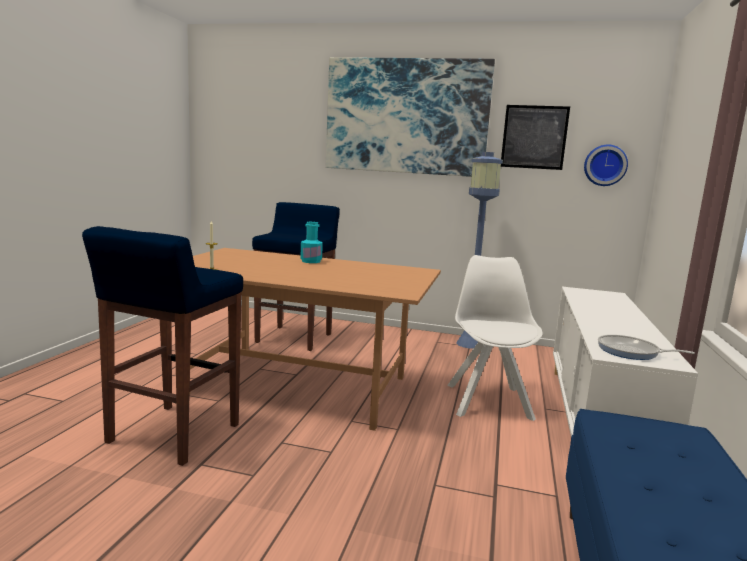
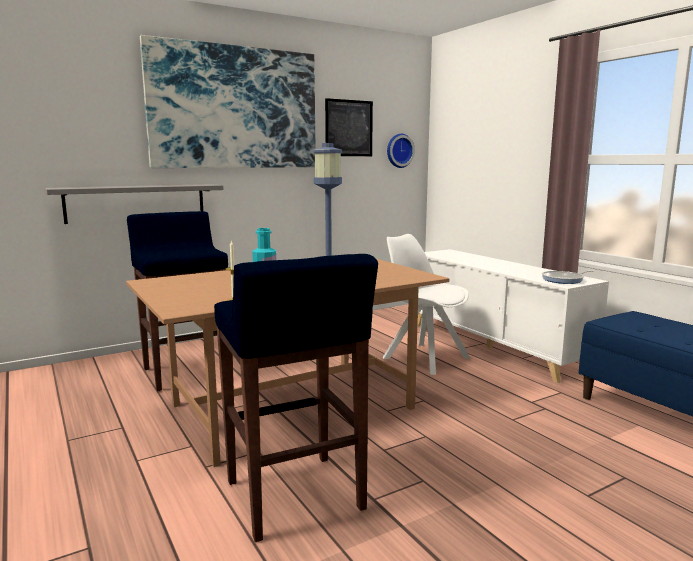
camera: 45 degrees left, 0 degrees up
(314, 195) = (136, 203): none -> grey shelf

